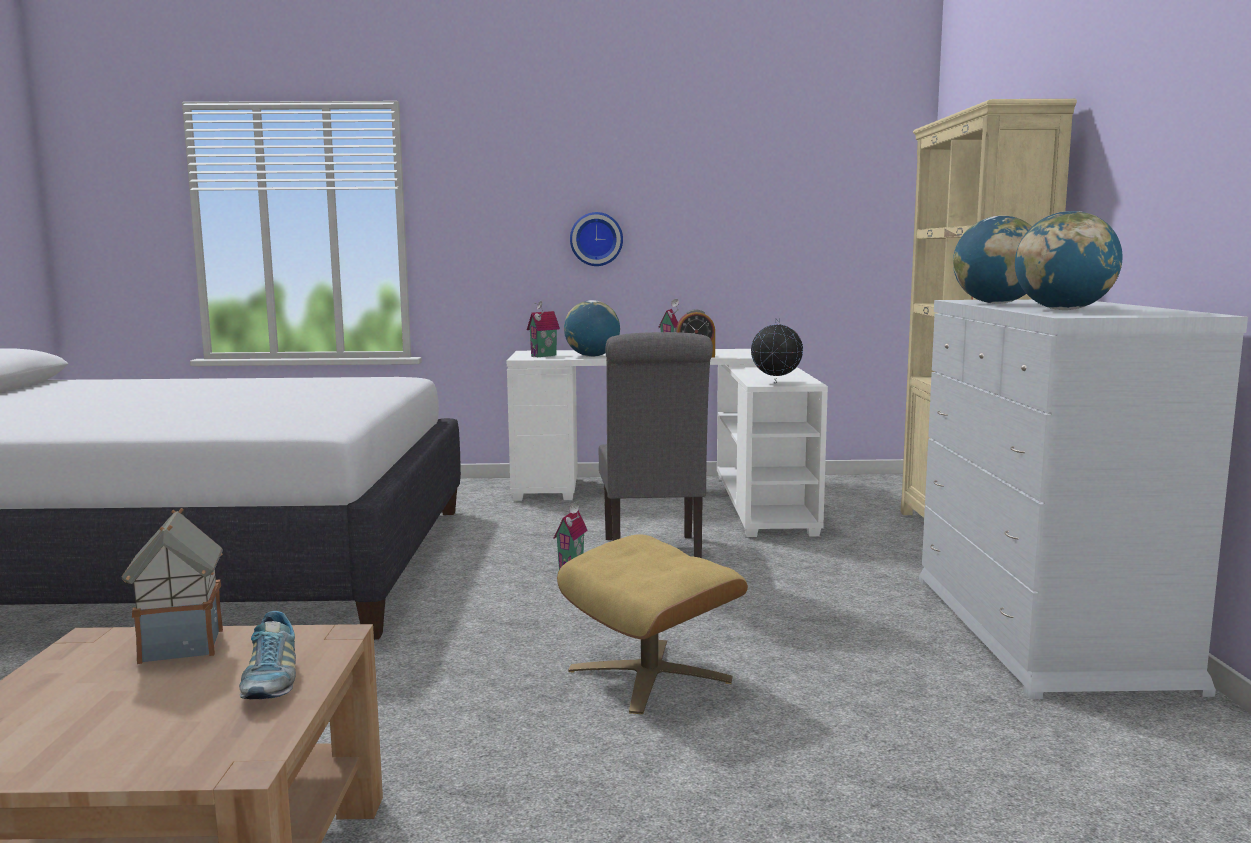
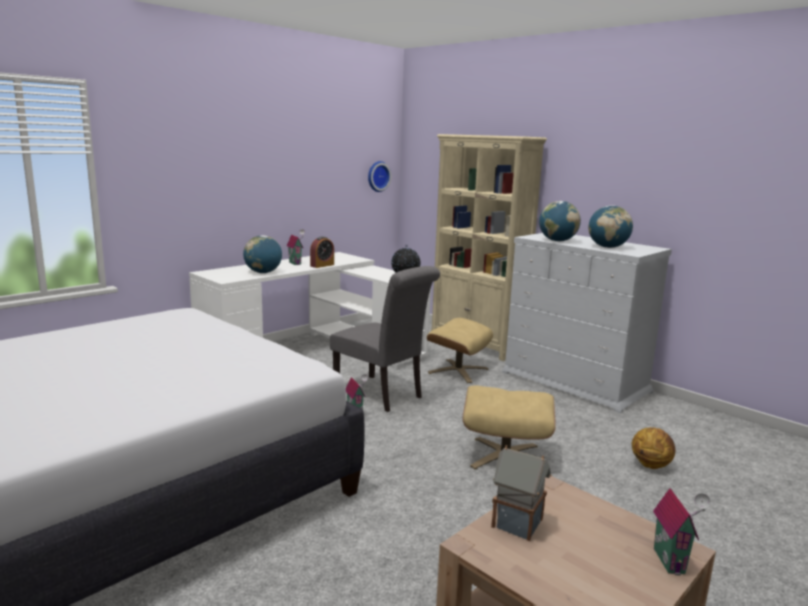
camera: 45 degrees left, 5 degrees up
(270, 681) = (596, 517): shoe -> none
(544, 356) = (231, 276): toy house -> toy house (672, 561)
(596, 239) = (235, 189): wall clock -> wall clock (377, 176)
(841, 560) = (458, 370): none -> beige ottoman
(889, 787) = (650, 465): none -> basketball

